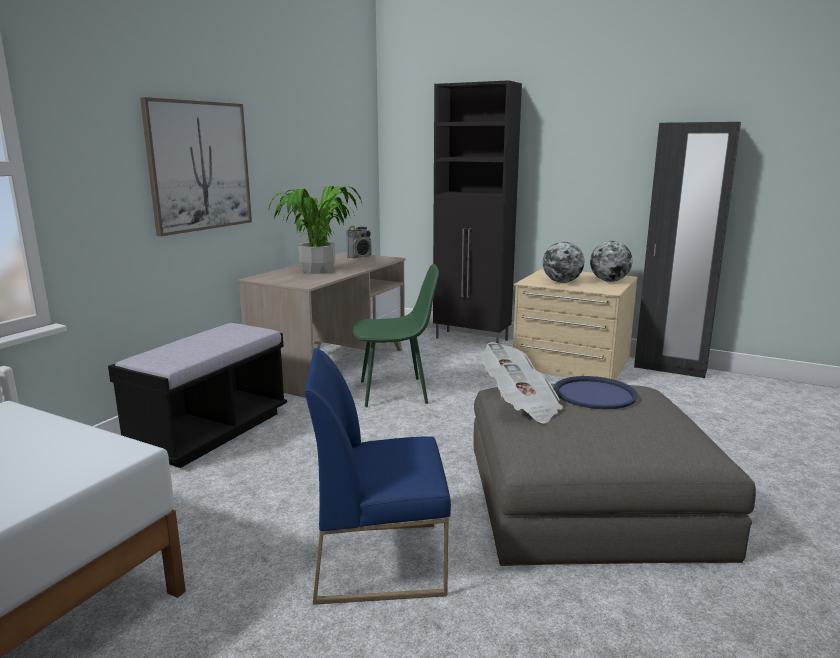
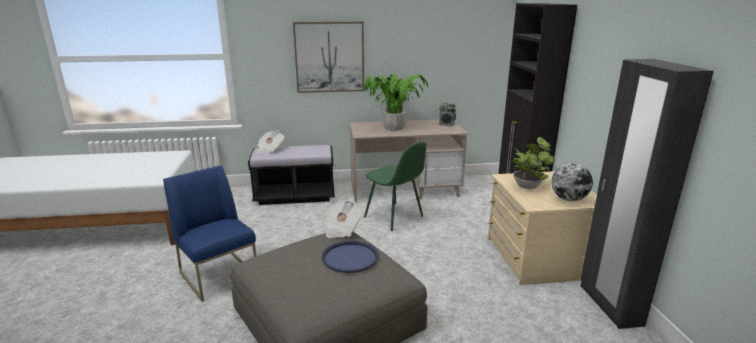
camera: 55 degrees right, 5 degrees up
(528, 409) = (303, 243): newspaper -> newspaper (269, 149)
(562, 282) = (528, 185): globe -> potted plant

